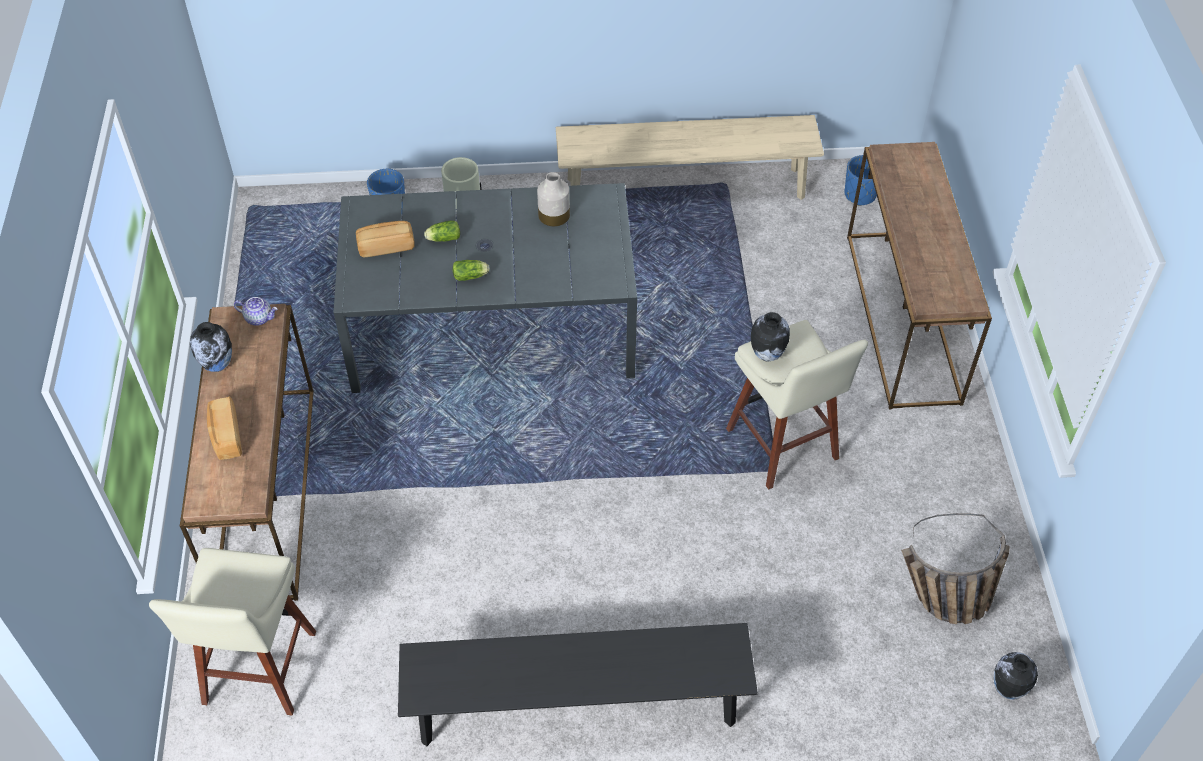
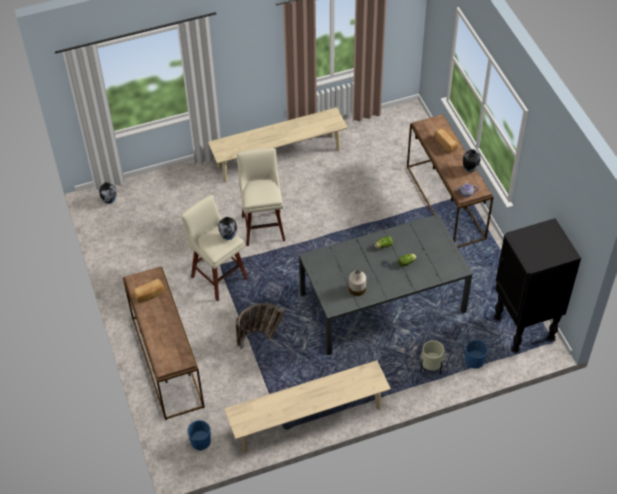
camera: 165 degrees right, 0 degrees up
(258, 671) = (407, 142): beige stool -> beige stool (263, 227)
(282, 235) = (523, 329): none -> black cabinet
(386, 246) = (433, 251): bread -> bread (149, 295)
(577, 707) = (279, 158): black bench -> beige bench
(940, 605) = (138, 225): basket -> basket (260, 338)

